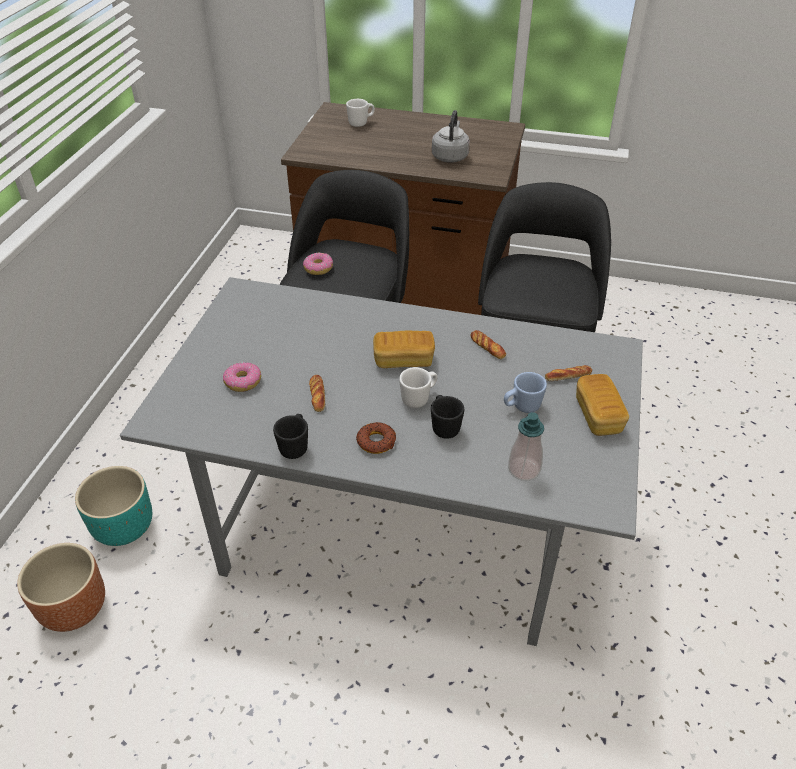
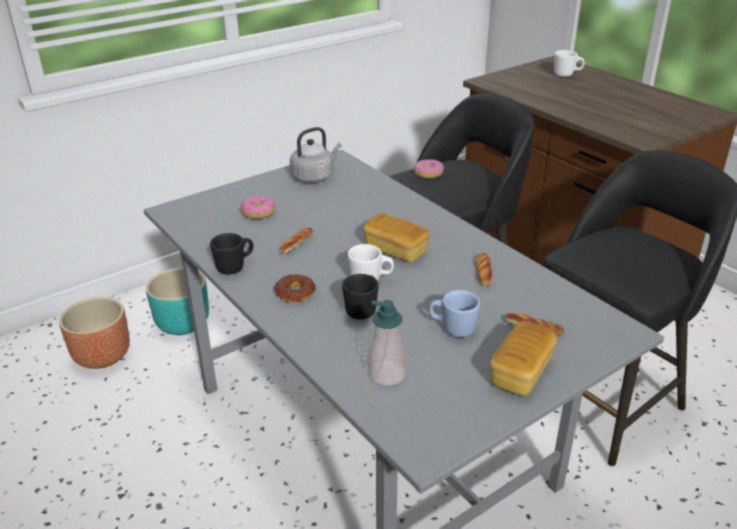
camera: 40 degrees right, 10 degrees down
(450, 156) = (620, 116): grey kettle -> grey kettle (314, 176)

